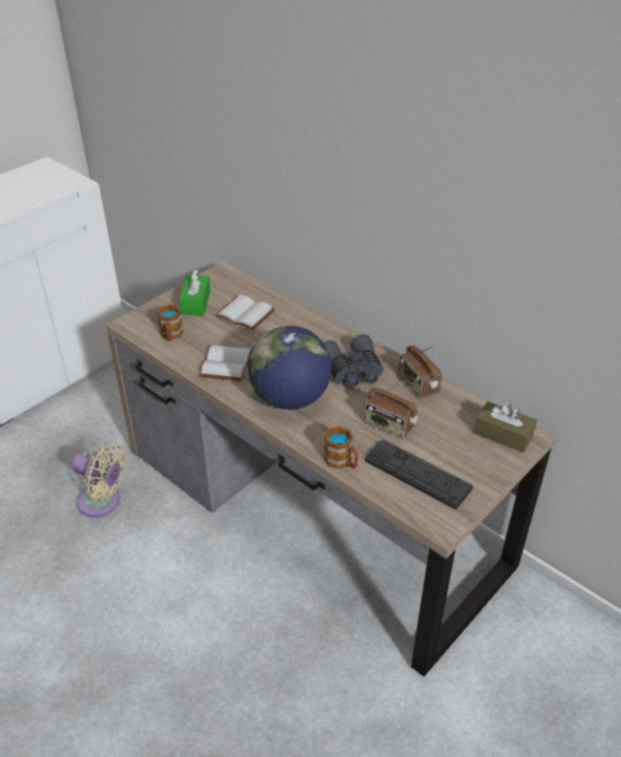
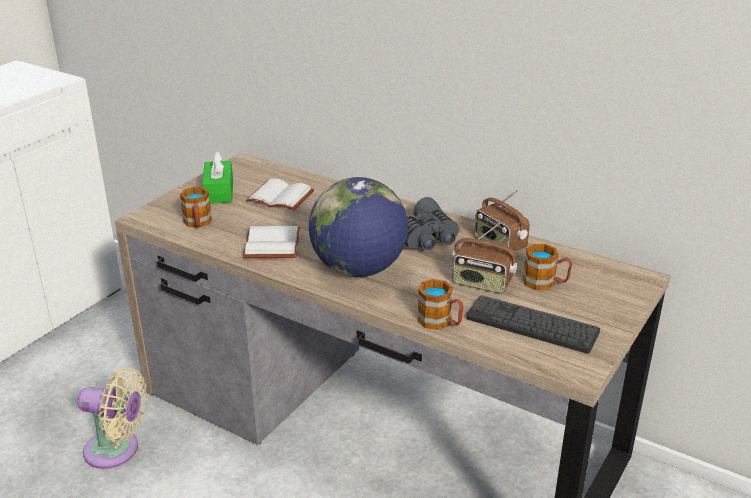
camera: 10 degrees left, 10 degrees down
(443, 432) = (545, 283): none -> mug
(503, 434) = (612, 279): brown tissue box -> none

